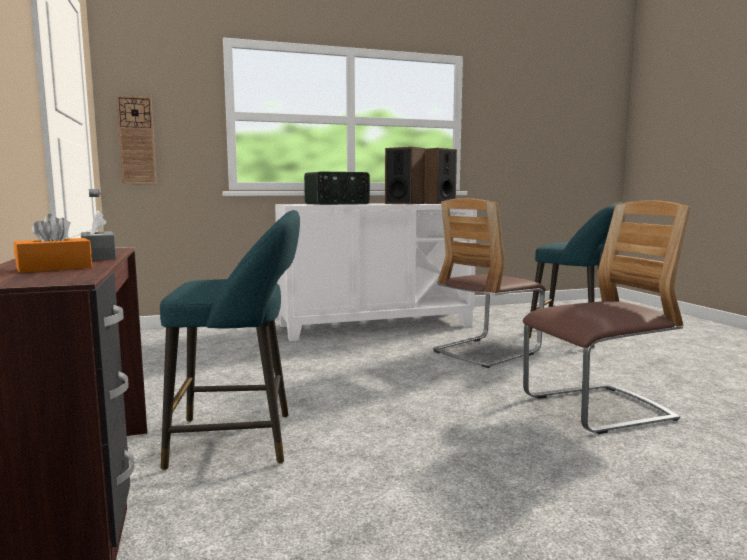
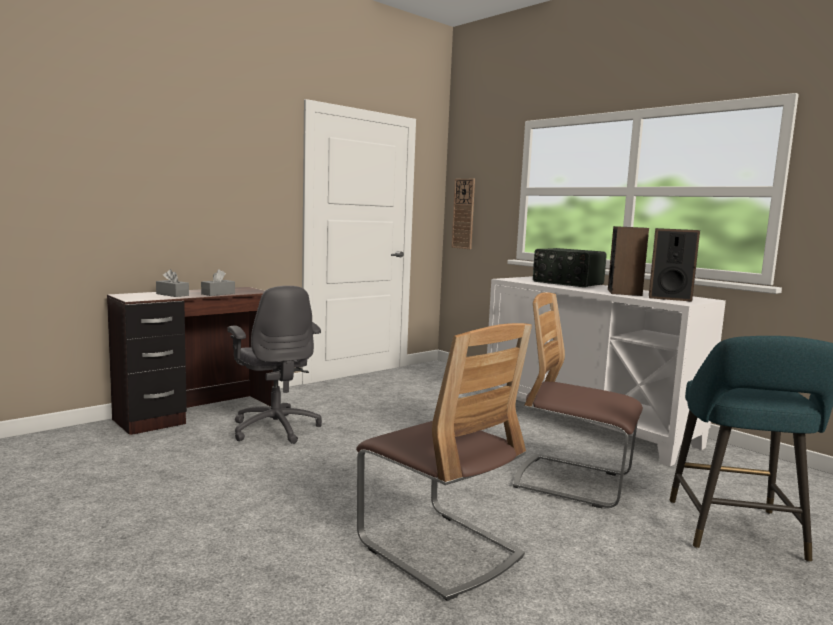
camera: 65 degrees right, 0 degrees up
(54, 268) = (172, 294): orange tissue box -> grey tissue box
(240, 440) = (275, 428): turquoise stool -> grey office chair

